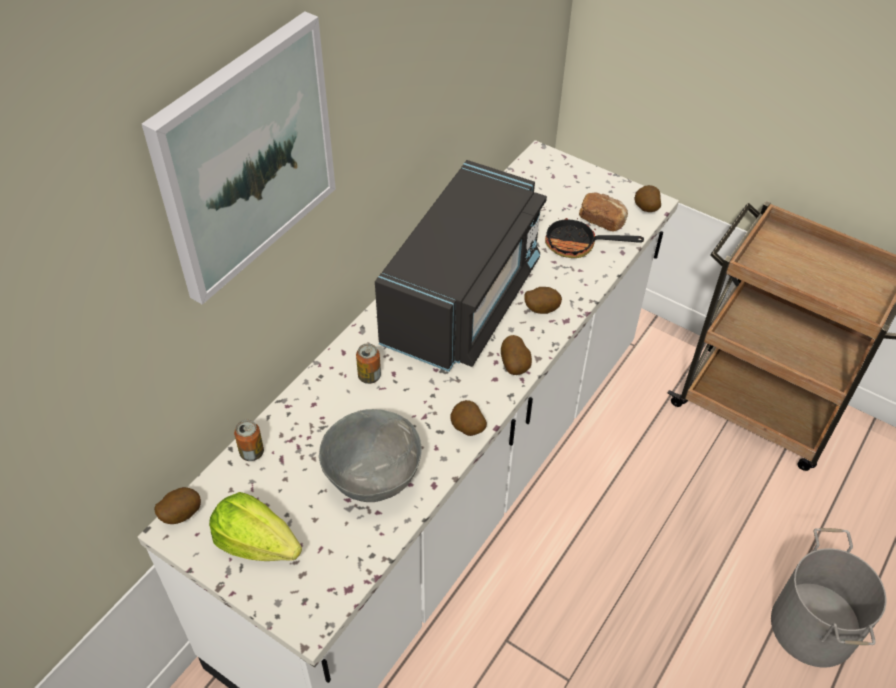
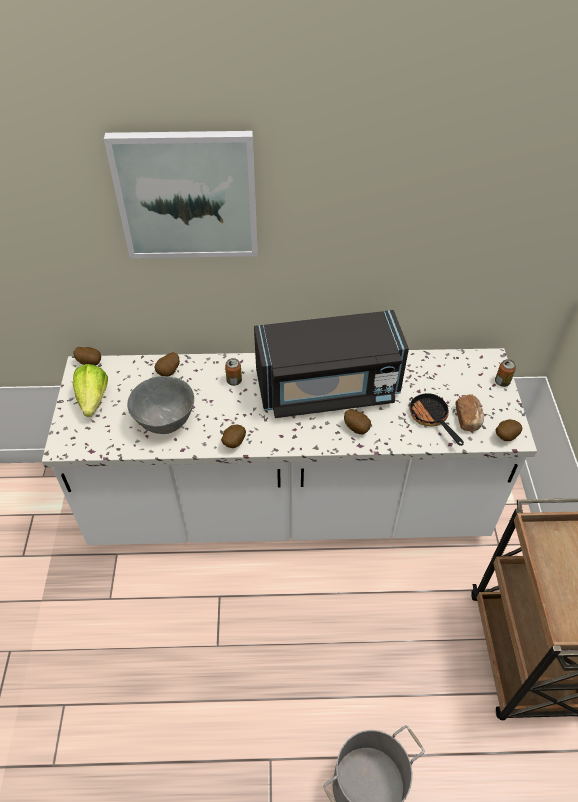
camera: 55 degrees right, 0 degrees up
(252, 452) = (146, 365): can -> can (502, 382)
(515, 366) = (300, 440): potato -> potato (169, 372)

